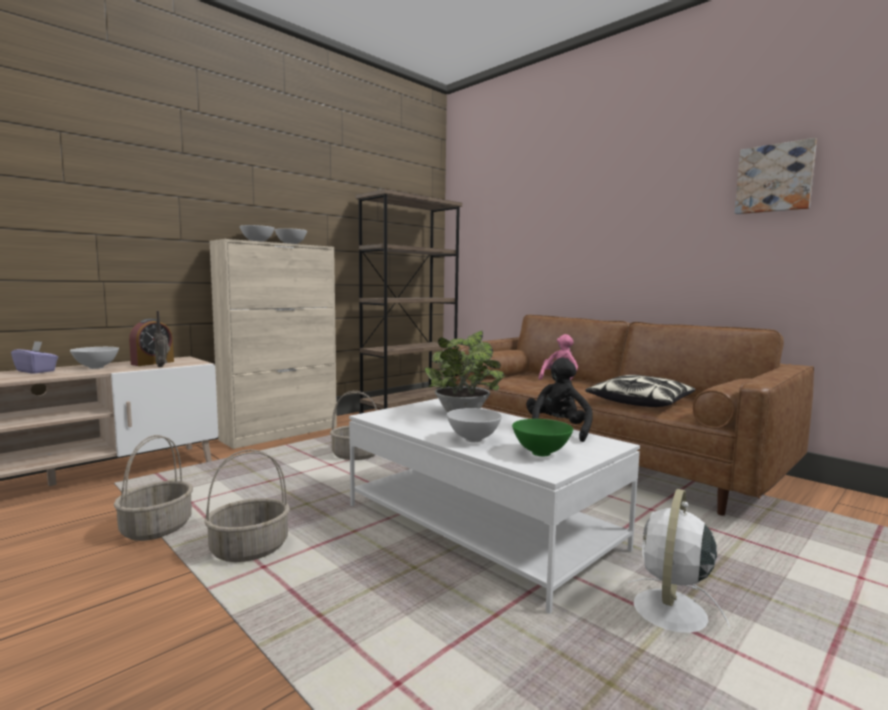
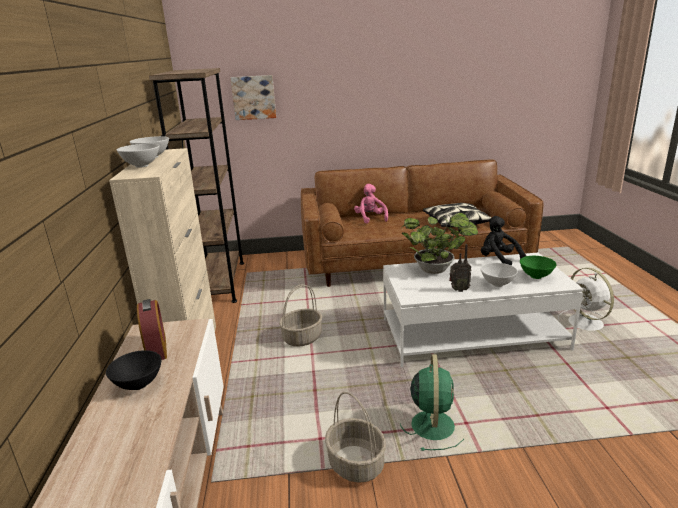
camera: 50 degrees left, 15 degrees up
(36, 371) = (105, 427): purple tissue box -> none
(96, 367) = (139, 384): white bowl -> black bowl
(163, 366) = (188, 345): radio -> radio (458, 290)
(250, 549) = (432, 424): basket -> green fan
(774, 178) = (475, 62): picture -> picture (254, 97)

